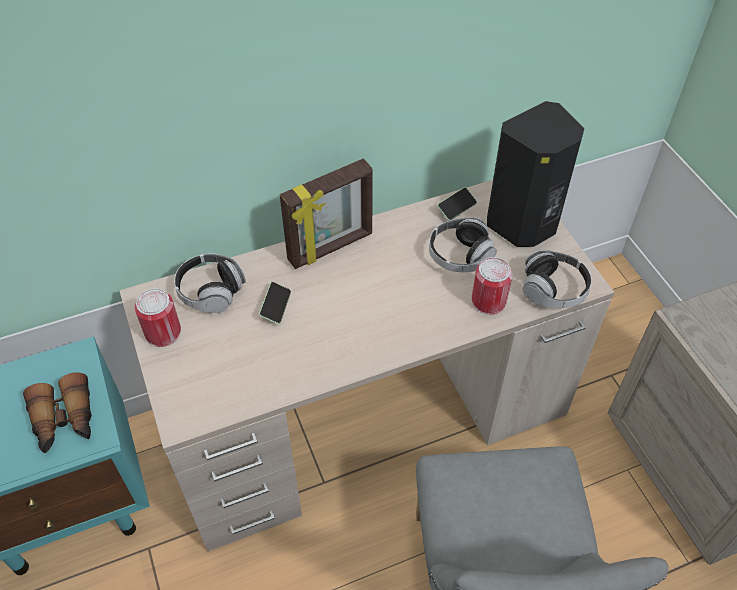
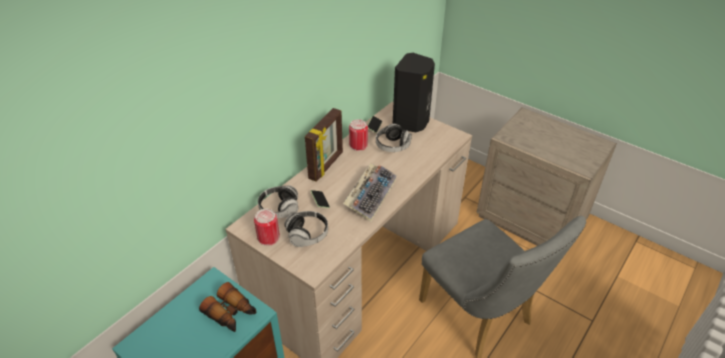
camera: 30 degrees left, 10 degrees down
(359, 329) = (370, 195): none -> keyboard
(488, 301) = (421, 159): can -> can (358, 145)
(553, 290) = (446, 144): headphones -> headphones (307, 235)

